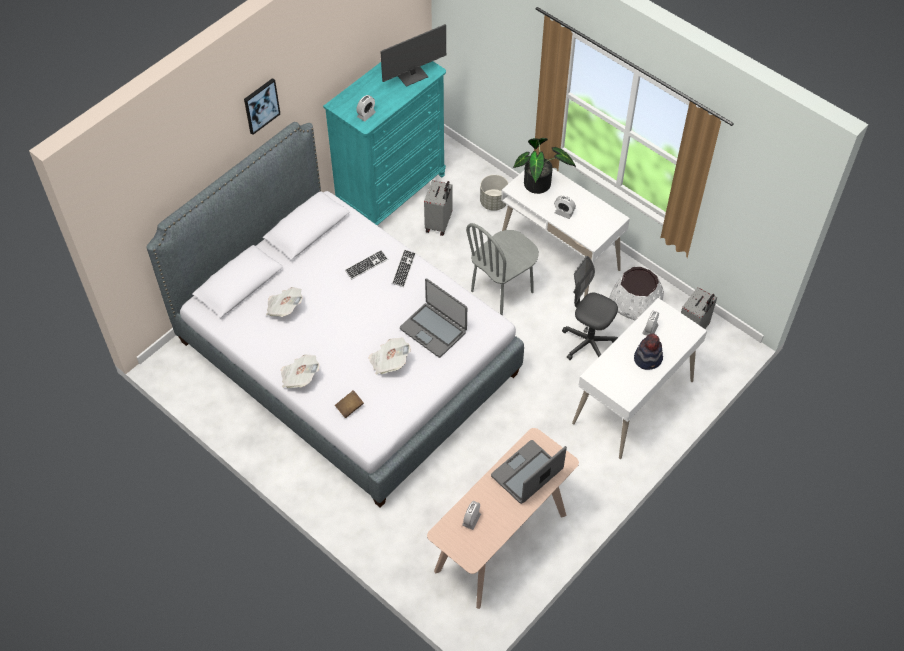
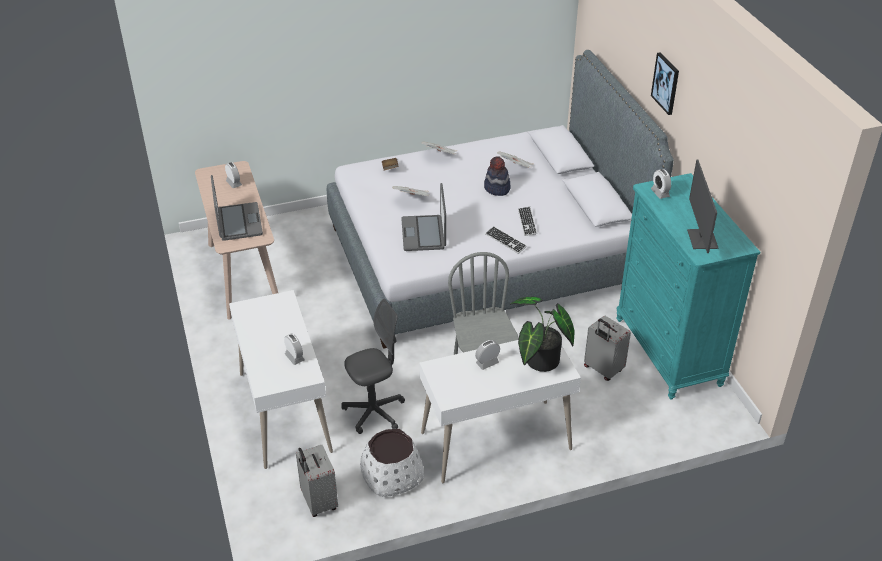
camera: 120 degrees right, 15 degrees down
(433, 330) = (424, 234): laptop -> laptop turned 75 degrees counterclockwise
(493, 202) = (607, 423): grey planter -> none
(648, 358) = (266, 340): hat -> hat (497, 188)

